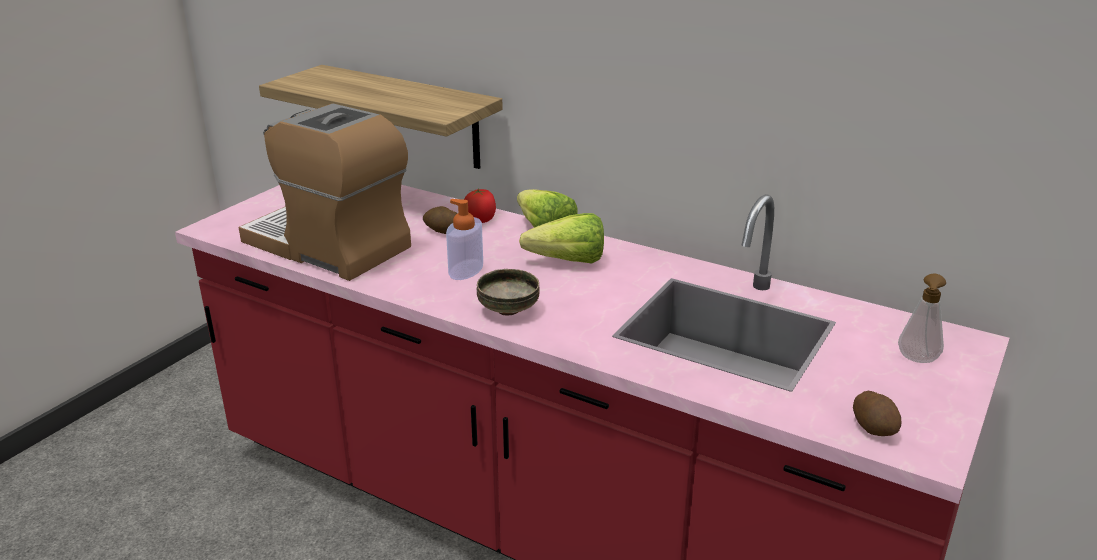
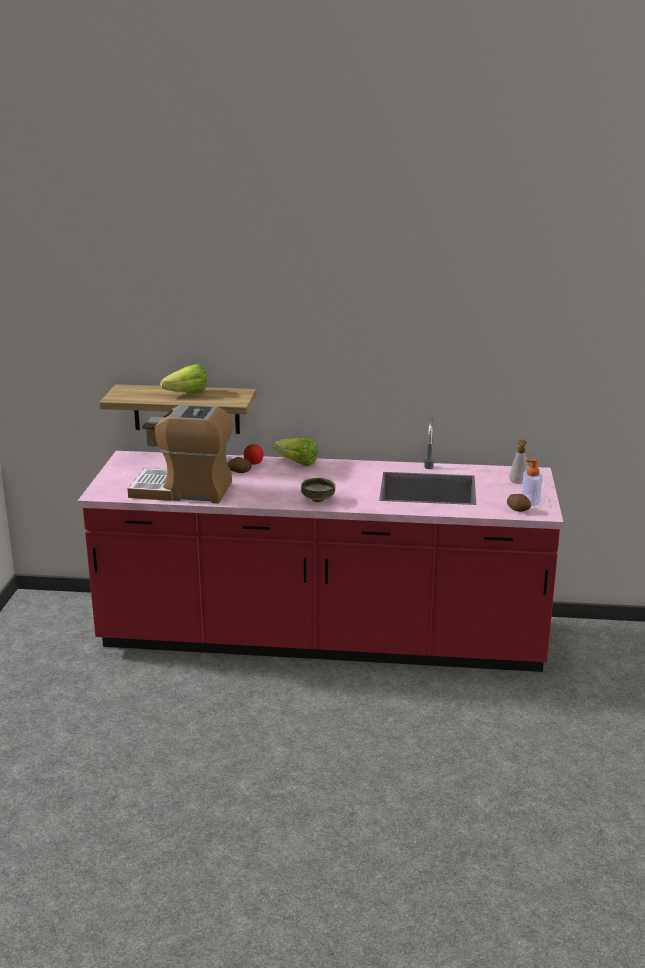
camera: 25 degrees left, 5 degrees down
(466, 270) = (275, 487): soap dispenser -> soap dispenser (530, 500)
(561, 261) = (320, 474): lettuce -> lettuce (183, 394)

